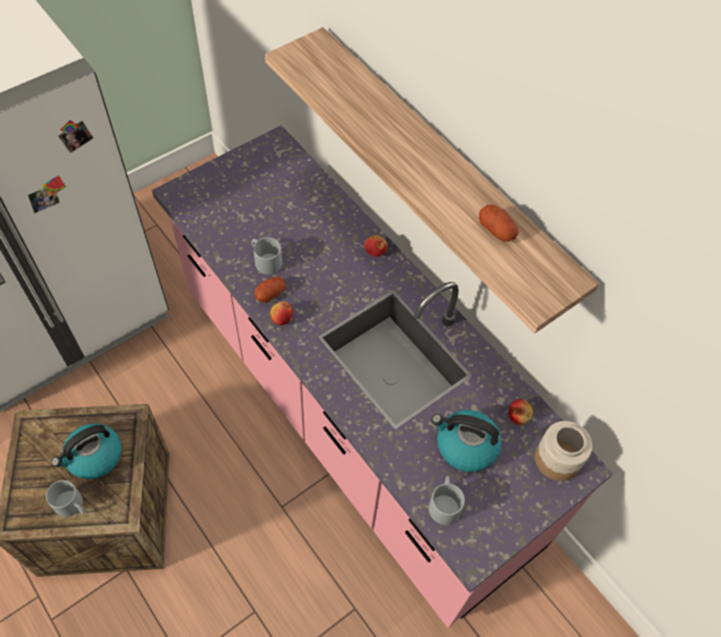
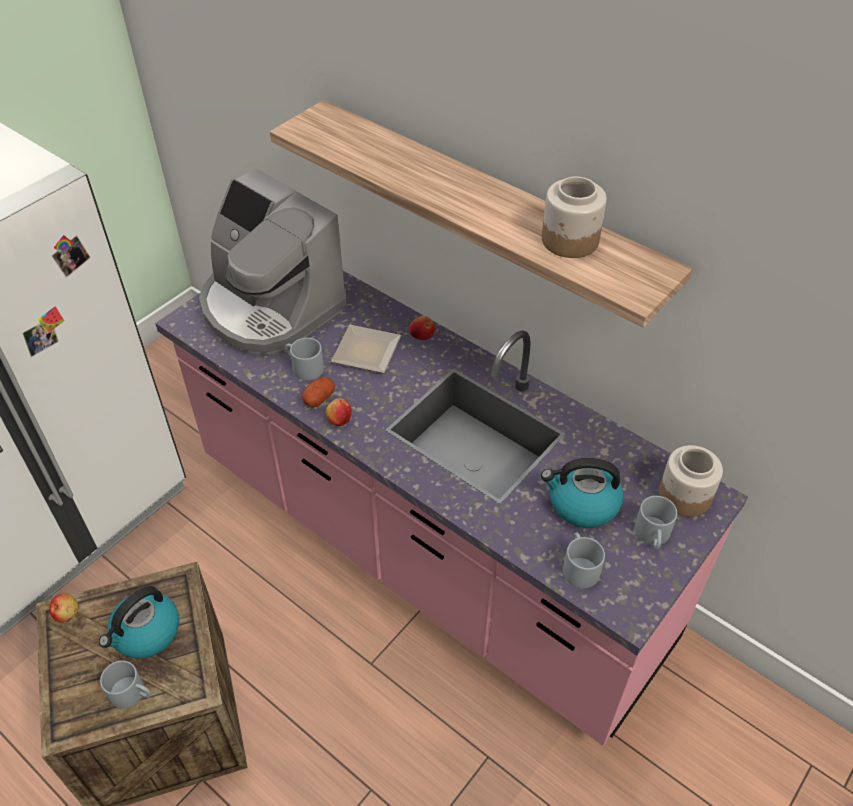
camera: 10 degrees left, 10 degrees down
(252, 195) = (270, 307): none -> coffee machine
(323, 259) = (367, 353): none -> plate
(496, 230) = (570, 240): potato -> jar
(517, 490) = (653, 536): none -> grey mug
(518, 416) = (628, 462): apple -> apple (67, 613)

